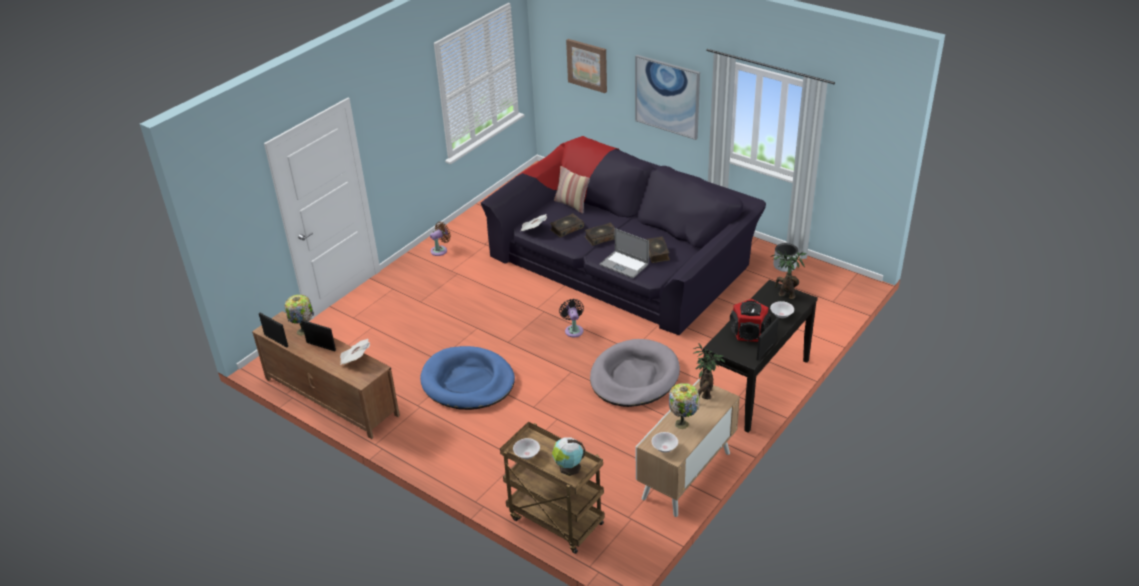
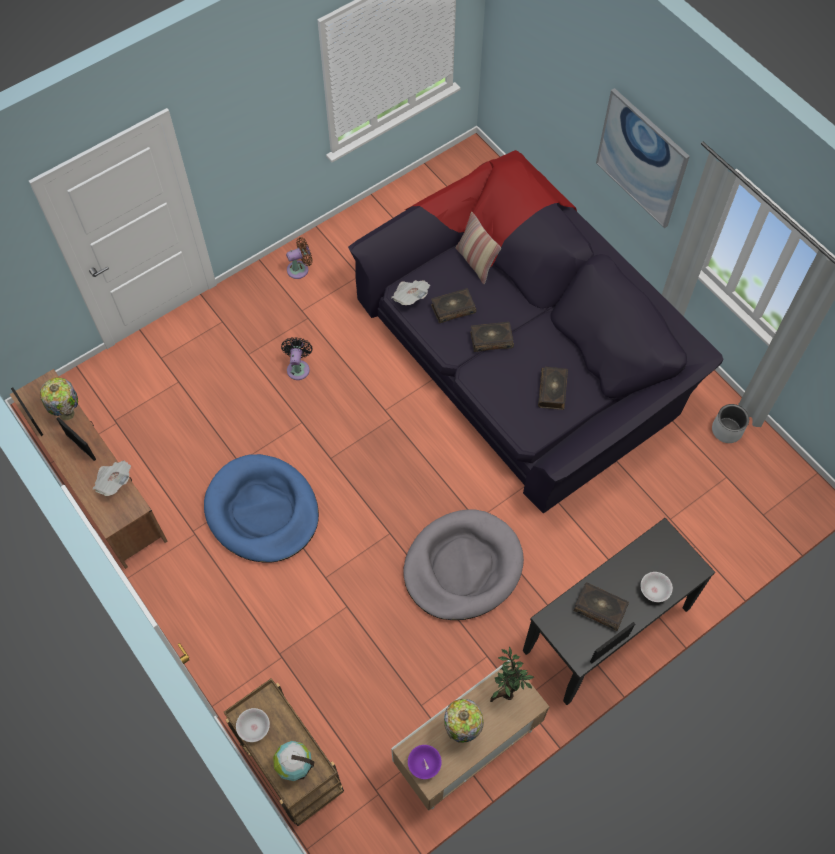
camera: 15 degrees right, 25 degrees up
(573, 330) = (417, 462): black fan -> black fan (298, 367)
(587, 65) = (551, 63): picture -> none
(624, 264) = (502, 399): laptop -> none
(664, 448) = (424, 764): white bowl -> purple bowl
(749, 332) = (600, 608): speaker -> book
(785, 294) = (674, 553): potted plant -> none

